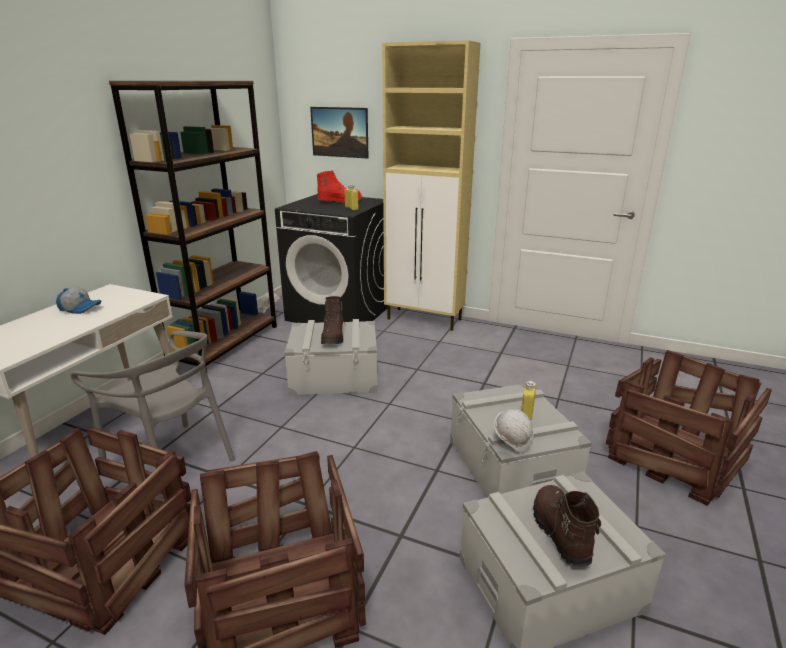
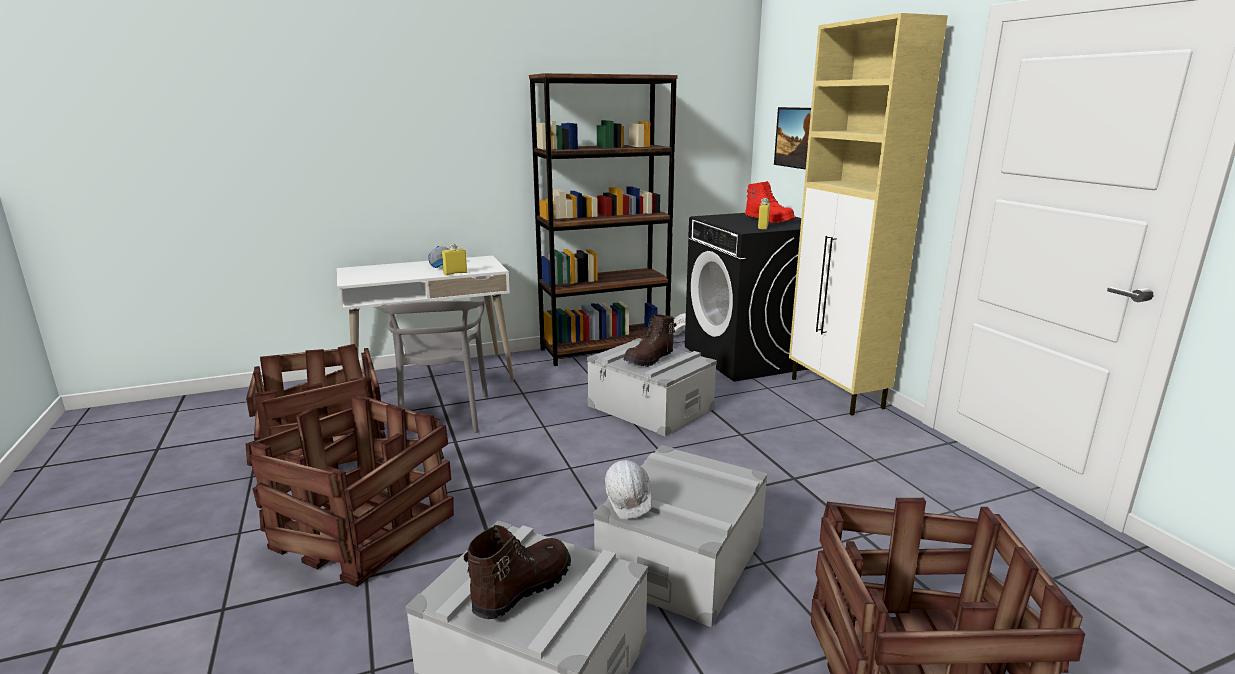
camera: 45 degrees right, 5 degrees down
(527, 412) = (703, 494): yellow bottle -> yellow bottle (455, 273)

